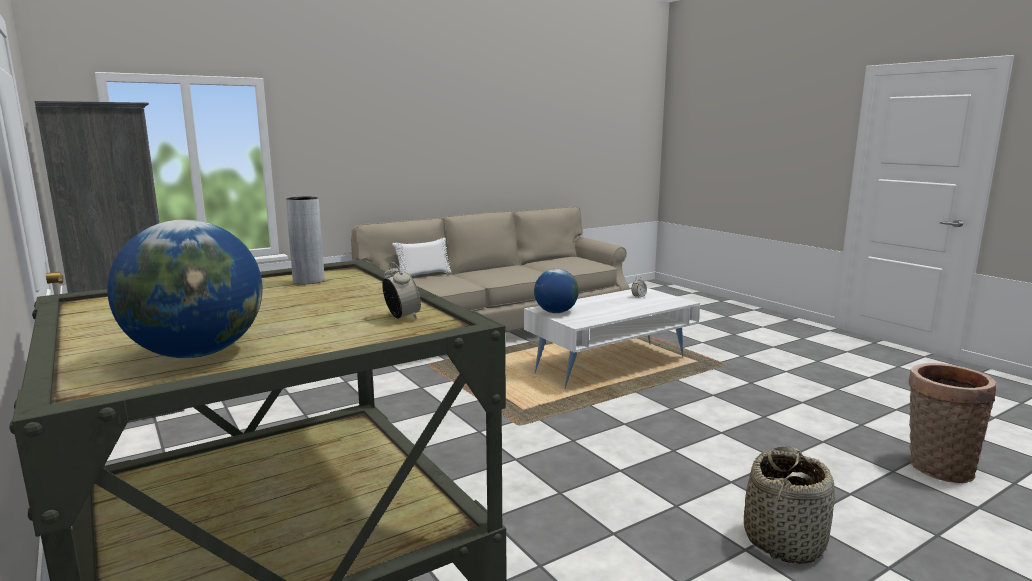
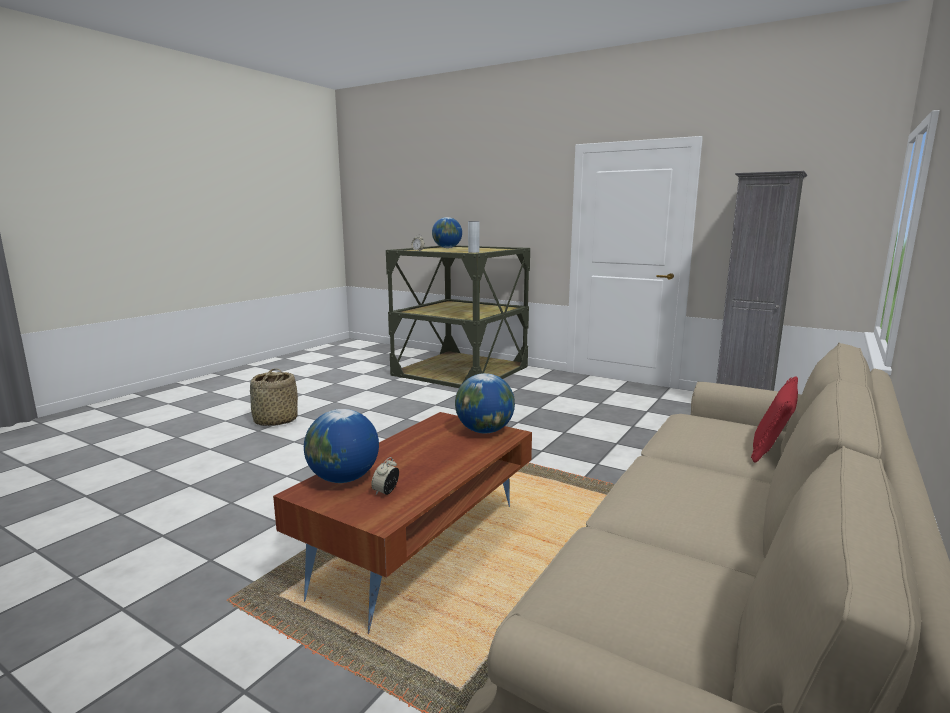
camera: 155 degrees right, 0 degrees up
(423, 276) = (771, 447): white pillow -> red pillow
(610, 365) = (422, 549): white coffee table -> brown coffee table
(661, 303) = (343, 479): none -> globe
(936, 467) = (106, 480): basket -> none

